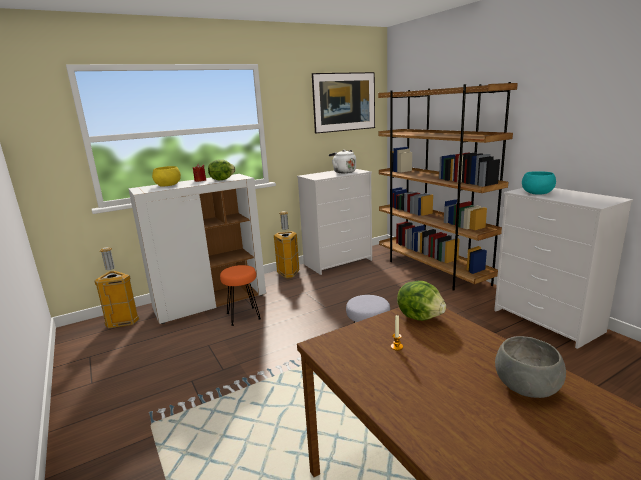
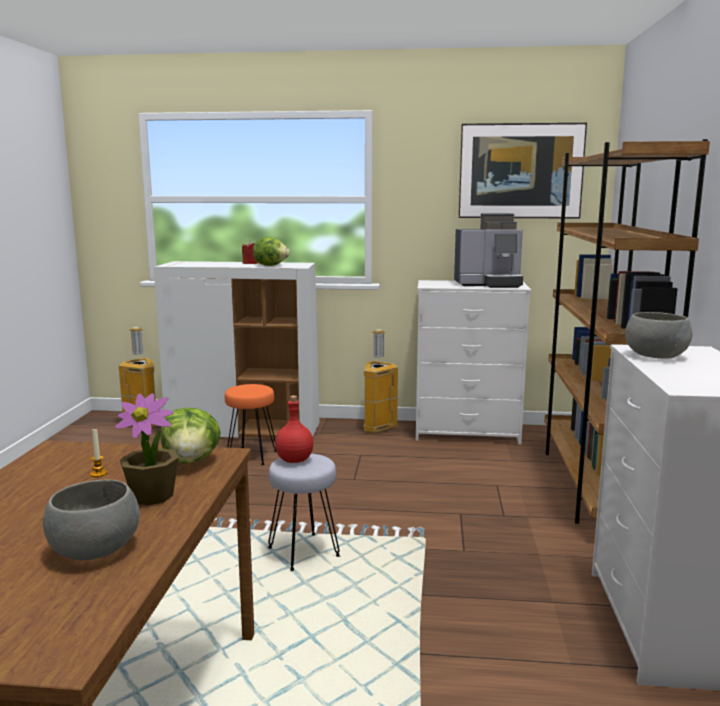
camera: 35 degrees right, 5 degrees down
(168, 185) = (209, 263): yellow bowl -> none
(343, 172) = (489, 284): white kettle -> coffee machine
(361, 302) = (295, 460): none -> red bottle
(462, 344) = (152, 496): none -> potted plant
(537, 193) = (654, 355): turquoise bowl -> grey bowl

